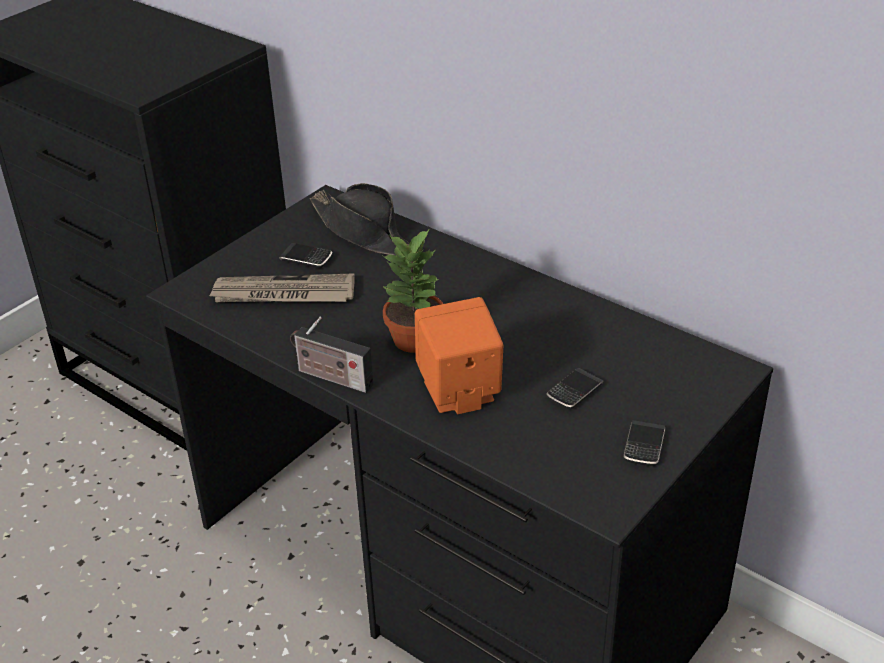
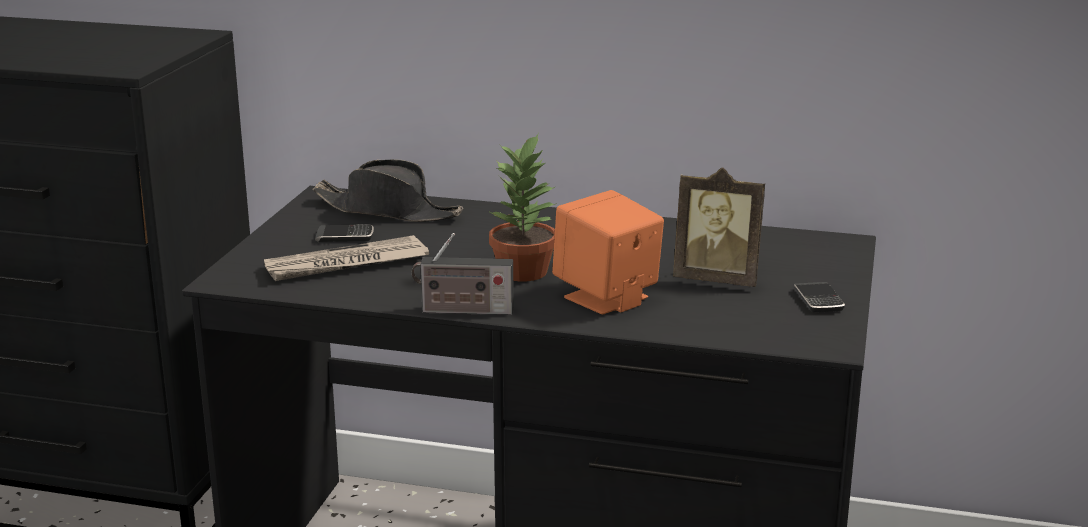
camera: 25 degrees left, 15 degrees down
(574, 392) = (717, 279): phone -> picture frame

